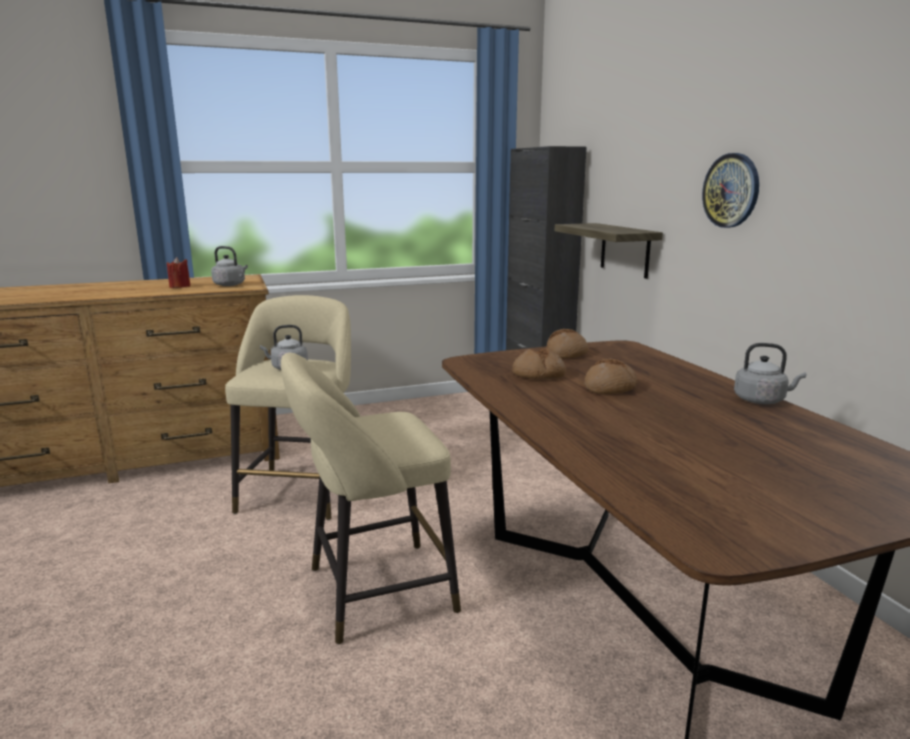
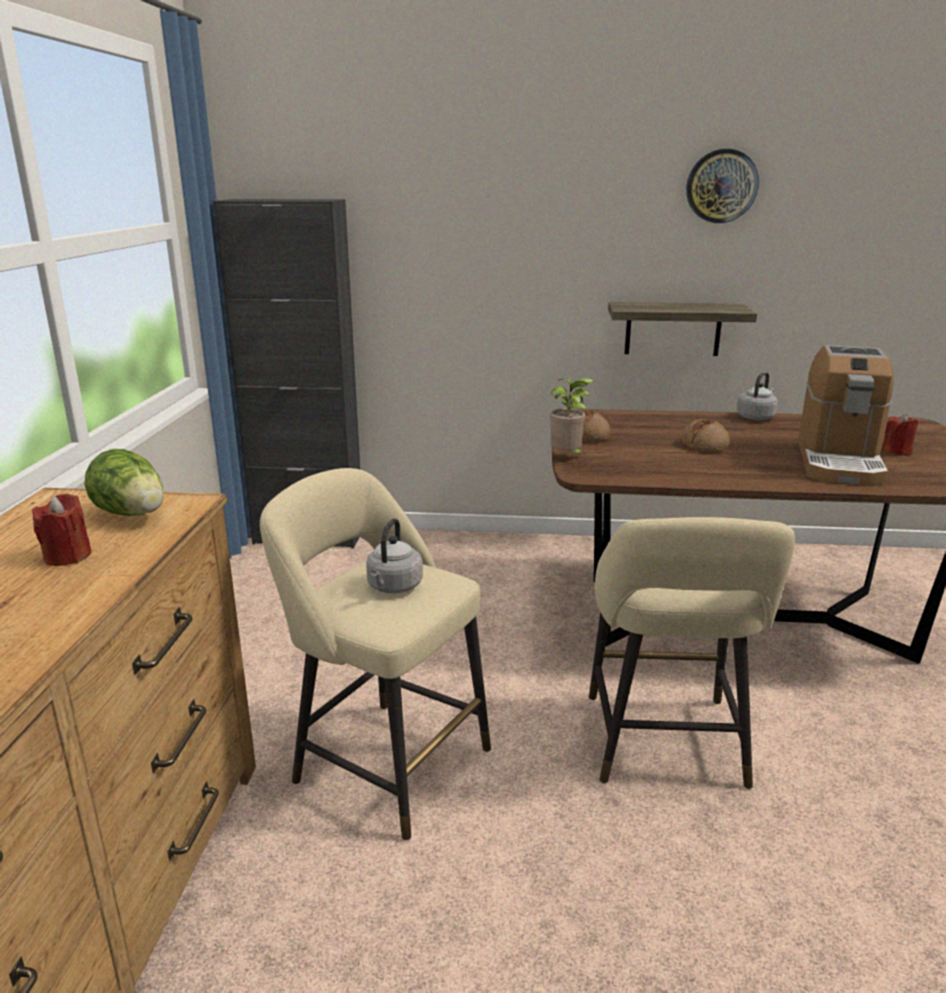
camera: 65 degrees left, 5 degrees up
(231, 285) = (133, 514): grey kettle -> lettuce
(499, 354) = (568, 458): none -> potted plant
(538, 375) = (651, 458): bread -> none
(625, 250) = (439, 320): shelf -> shelf (673, 329)
(652, 442) = (839, 462): none -> coffee machine
(731, 190) = (599, 249): wall clock -> wall clock (721, 186)
(762, 473) = (897, 451): none -> red candle

